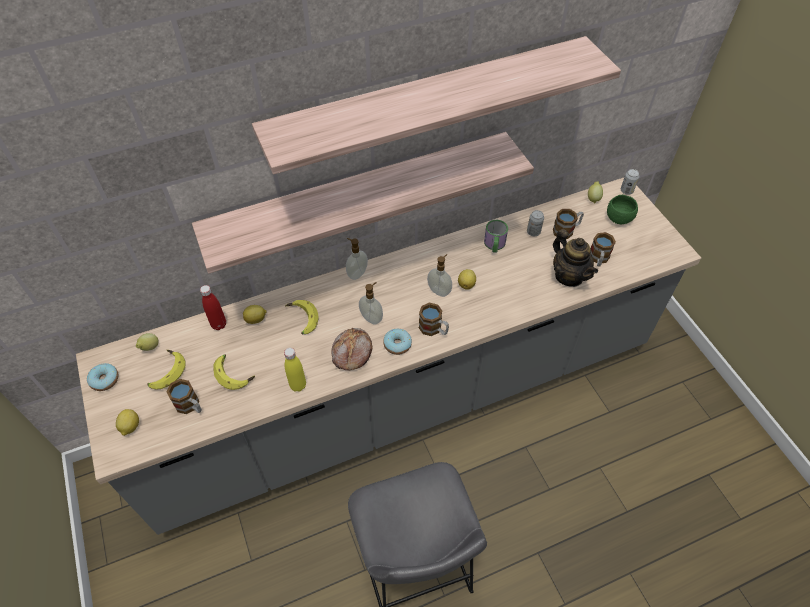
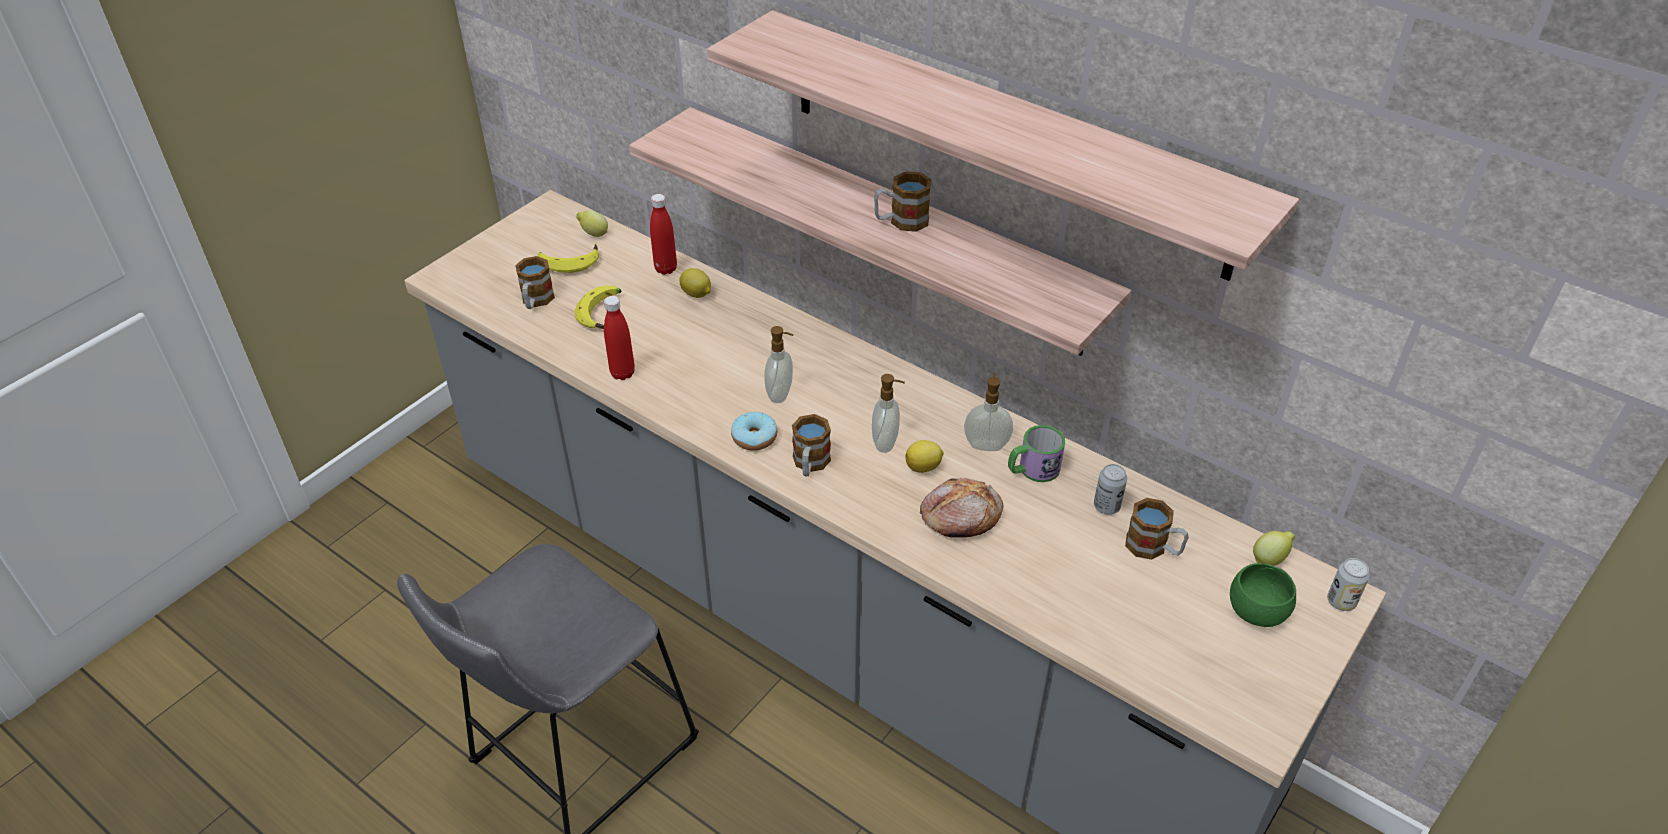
camera: 60 degrees right, 10 degrees down
(105, 380) = (529, 225): donut -> none
(130, 427) = (481, 271): lemon -> none
(298, 385) = (622, 373): yellow bottle -> red bottle
(301, 320) = (726, 332): banana -> none
(351, 353) = (707, 399): bread -> bread (960, 516)
(357, 273) = (846, 348): soap dispenser -> soap dispenser (986, 444)
(569, 276) = (1051, 586): teapot -> none
(598, 259) = (1127, 614): mug -> mug (901, 221)

